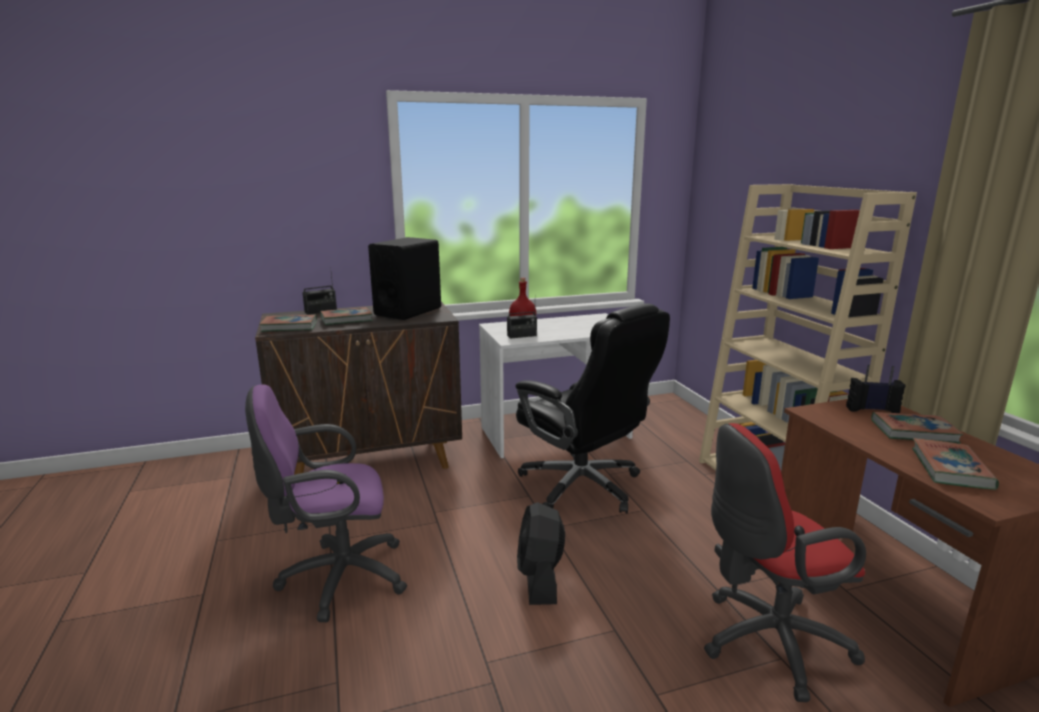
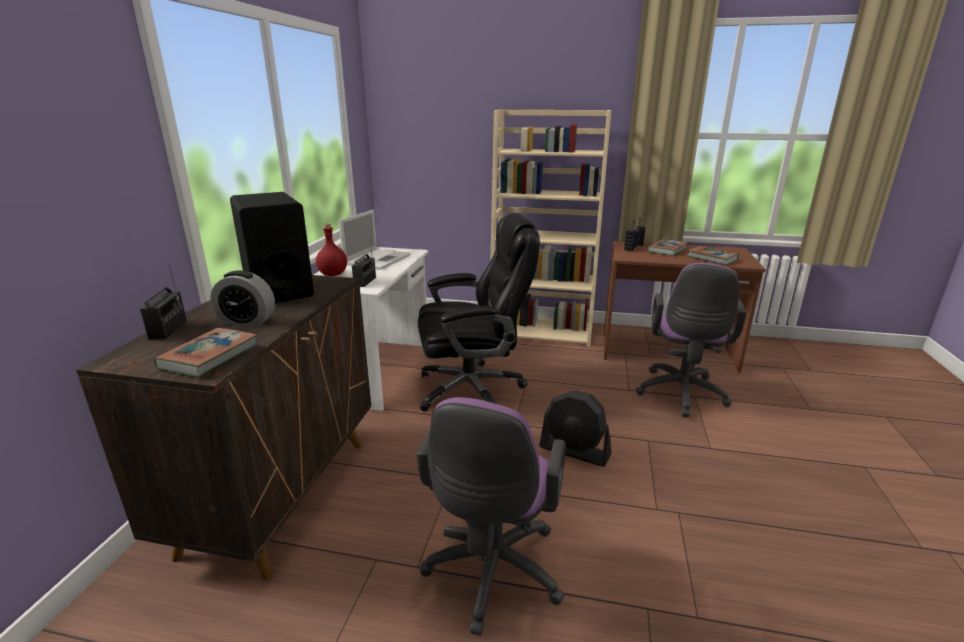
camera: 60 degrees left, 5 degrees up
(346, 319) = (247, 321): book -> alarm clock
(581, 325) = (378, 259): none -> laptop
(766, 642) = (681, 395): red office chair -> purple office chair

